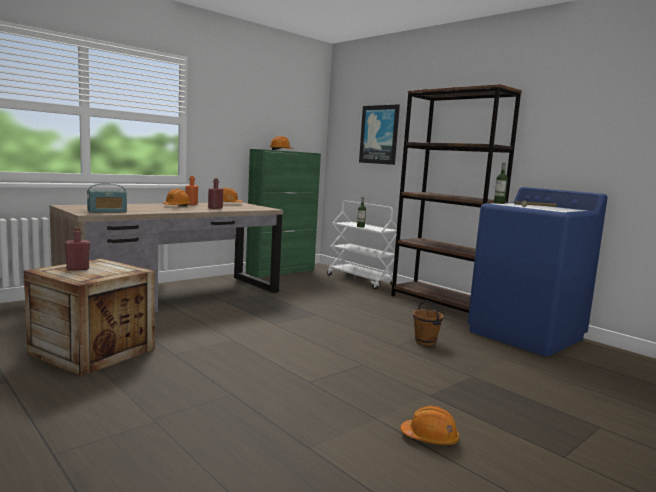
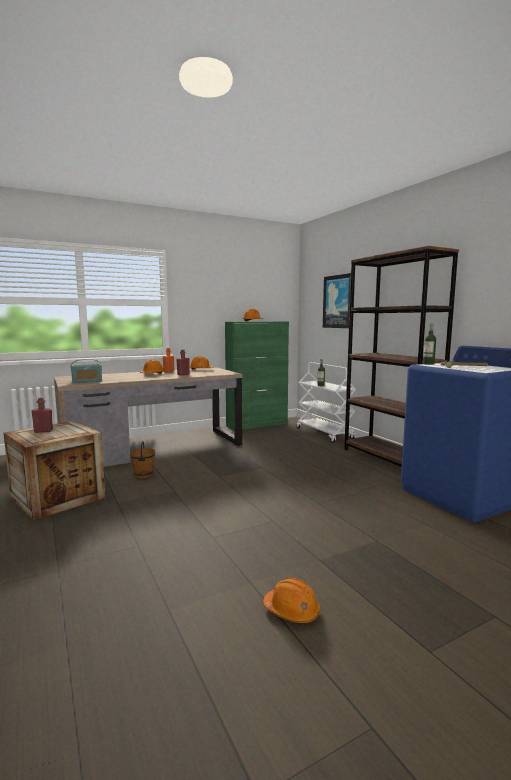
camera: 15 degrees right, 0 degrees up
(425, 342) = (350, 500): brown bucket -> brown bucket (144, 475)

